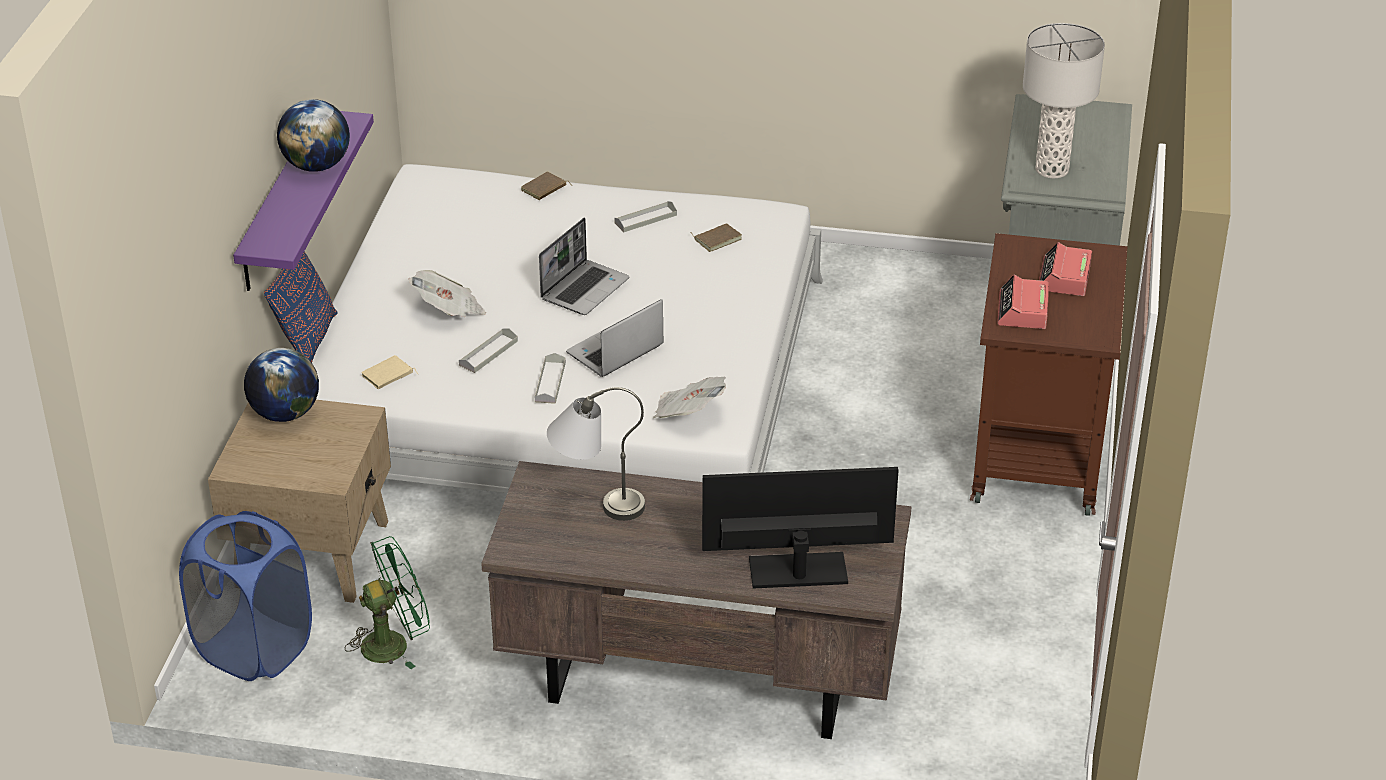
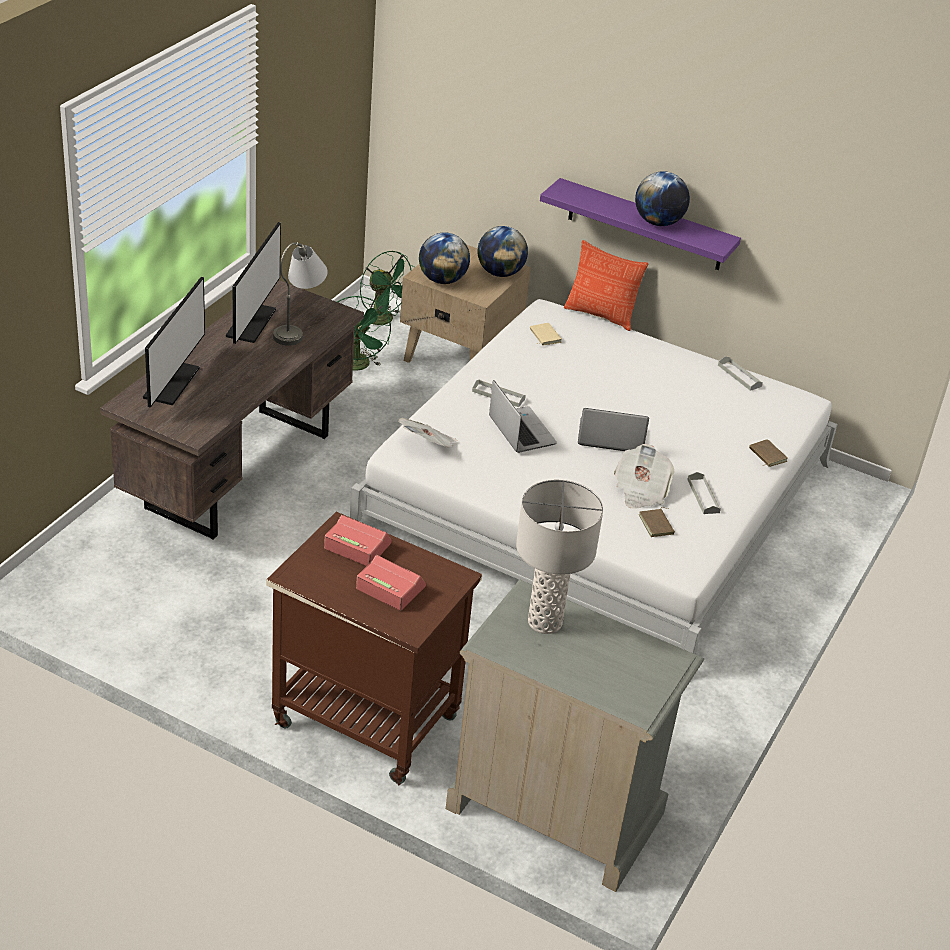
camera: 105 degrees right, 0 degrees up
(254, 648) = (384, 320): blue laundry basket -> green fan
(307, 342) = (601, 315): blue pillow -> orange pillow
(333, 458) = (442, 280): none -> globe
(449, 310) = (610, 374): newspaper -> newspaper (640, 491)
(488, 353) = (547, 378): grey tray -> grey tray (739, 376)
(584, 289) = (610, 438): laptop -> laptop turned 135 degrees clockwise
(612, 548) = (251, 323): none -> monitor

